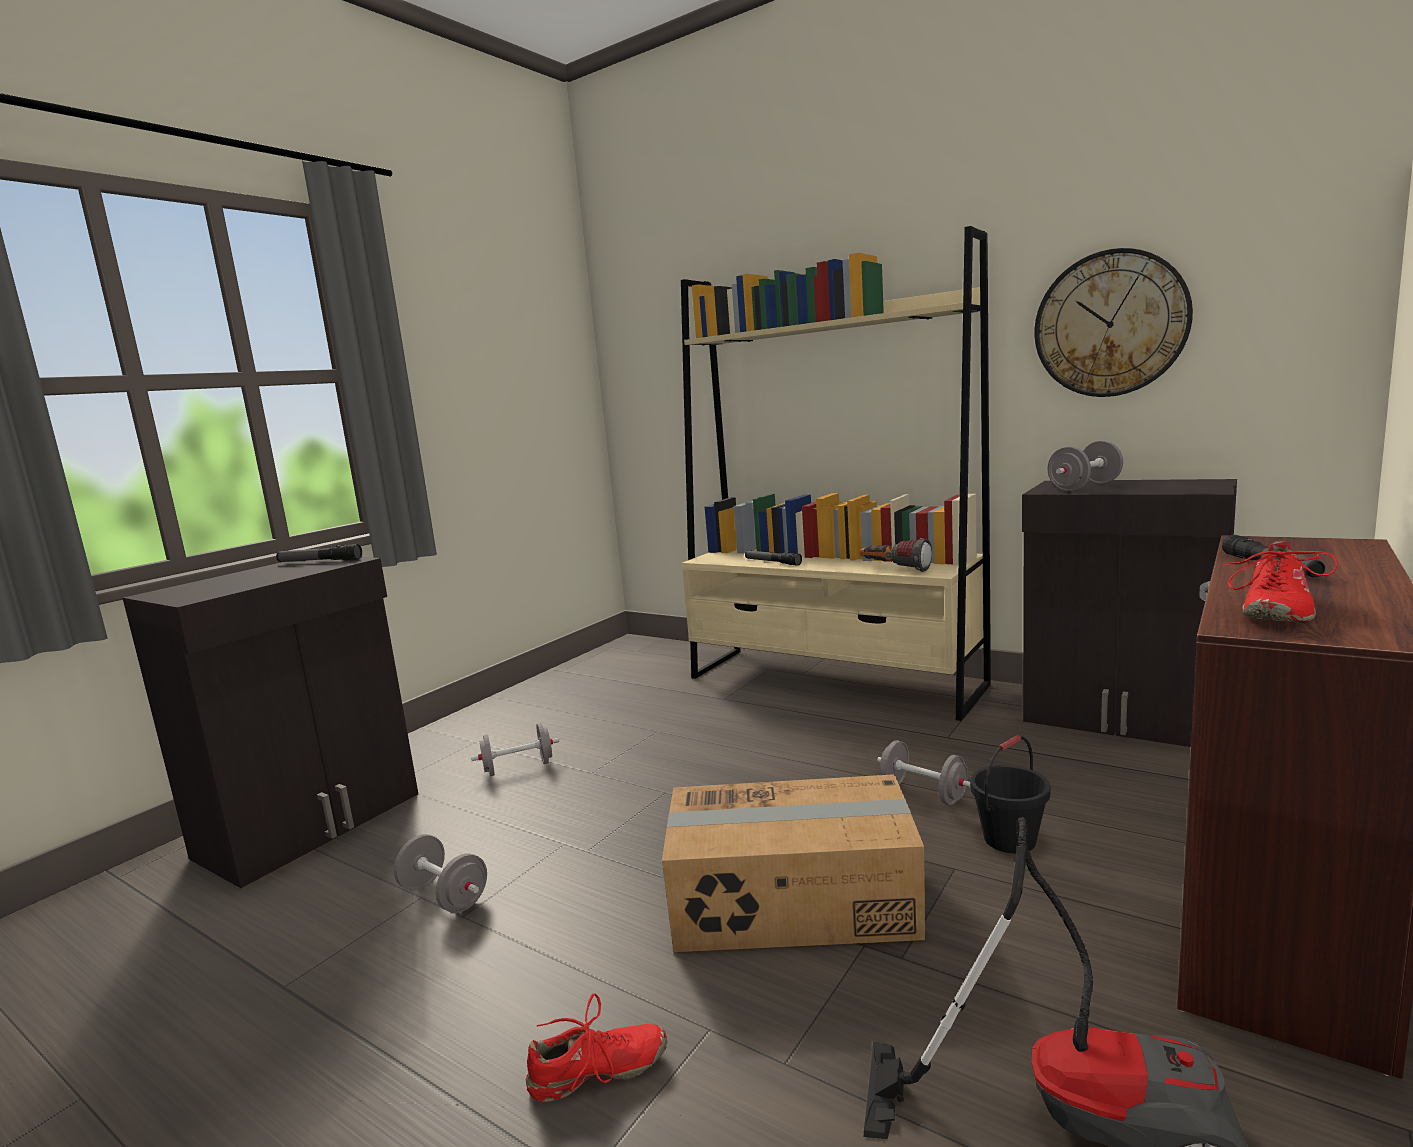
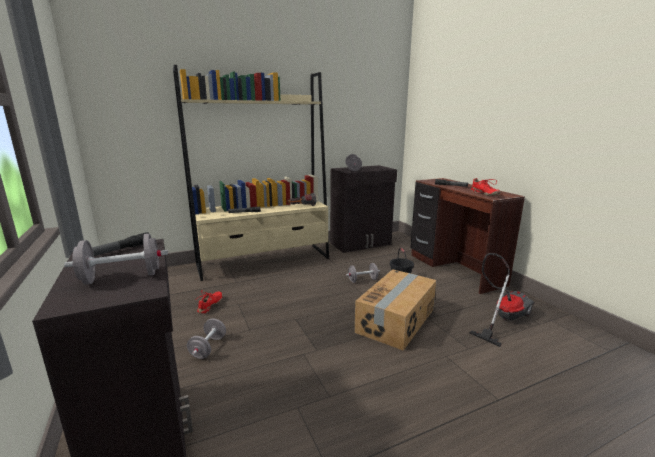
camera: 60 degrees left, 5 degrees up
(444, 896) = (306, 398): grey dumbbell -> grey dumbbell (122, 277)
(598, 1073) = (453, 383): red shoe -> red shoe (210, 305)
(1110, 324) = (346, 114): wall clock -> none

